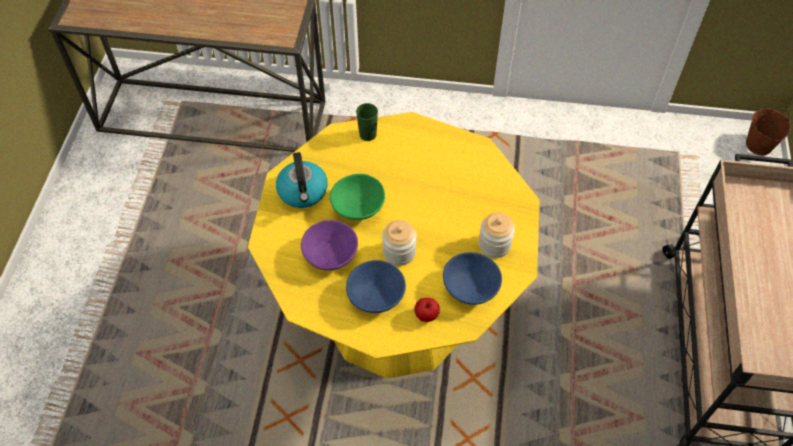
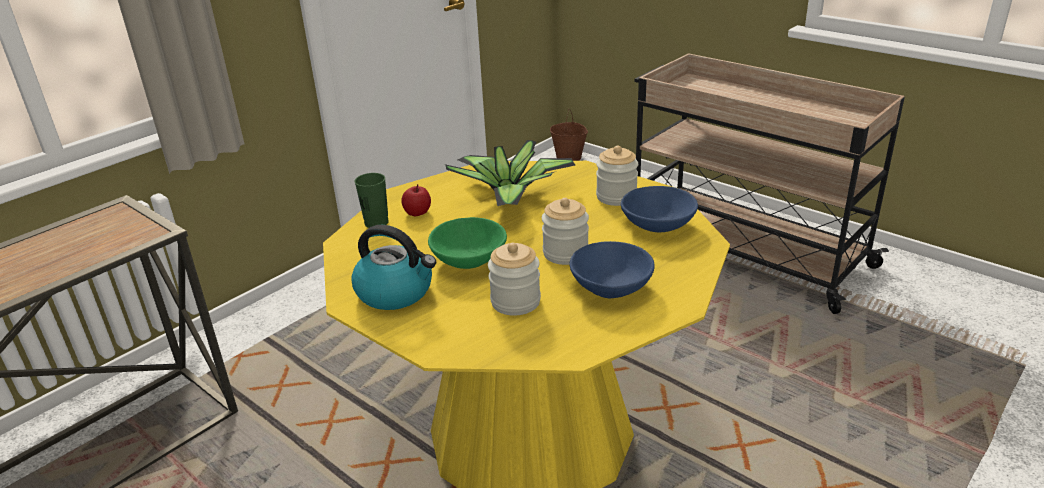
camera: 55 degrees left, 25 degrees down
(330, 254) = (515, 302): purple bowl -> jar
(426, 315) = (670, 262): apple -> apple (418, 213)
(451, 183) = (511, 196): none -> potted plant

